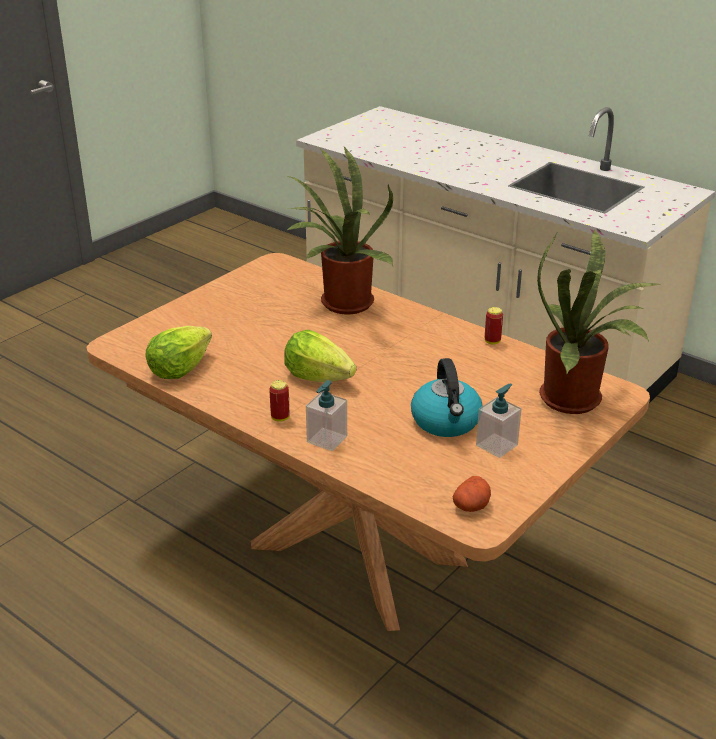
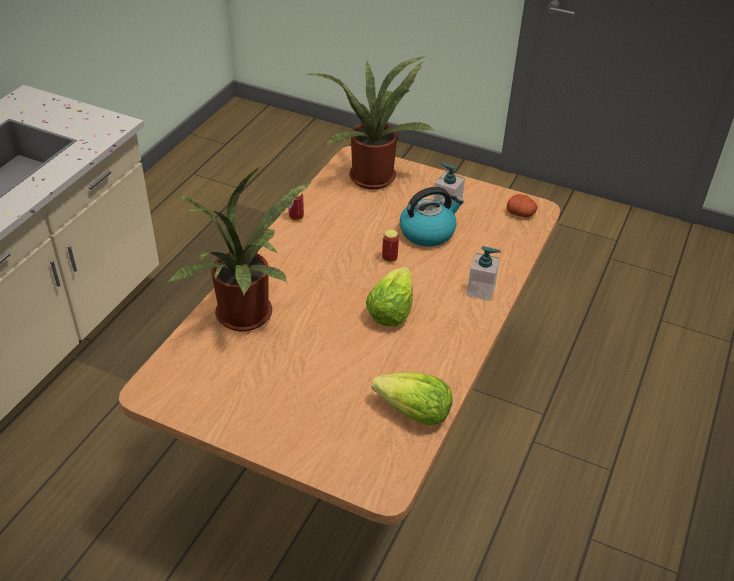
camera: 105 degrees left, 10 degrees up
(280, 418) = (464, 323): can -> can (389, 259)

